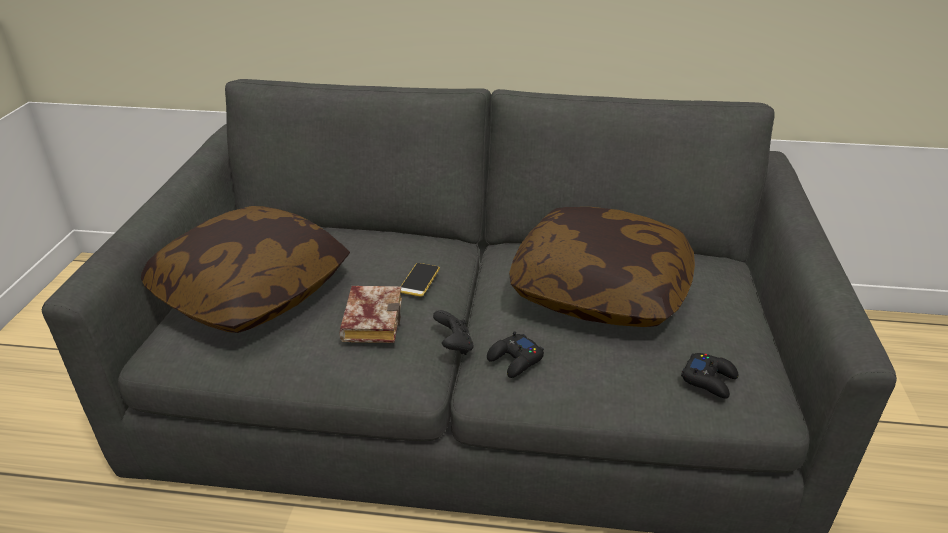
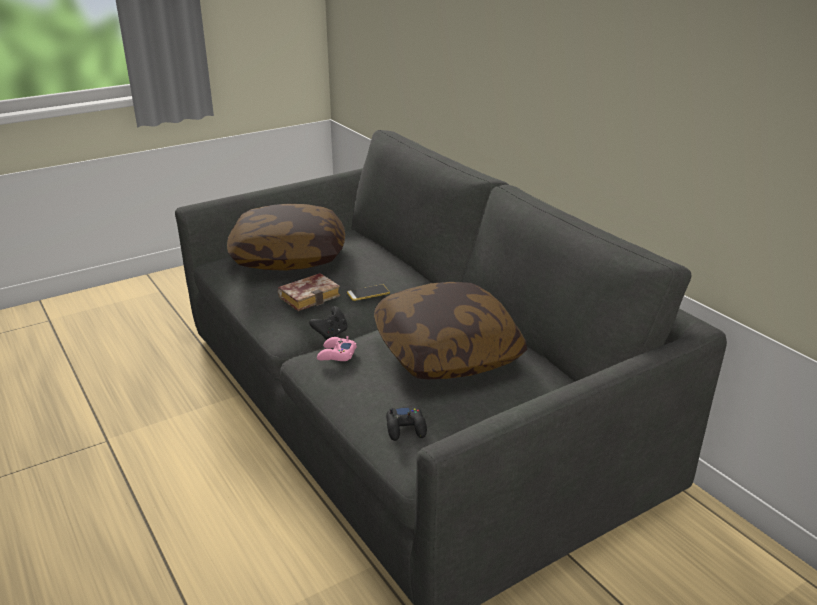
camera: 50 degrees right, 5 degrees down
(515, 360) = (336, 354): black game controller -> pink game controller

